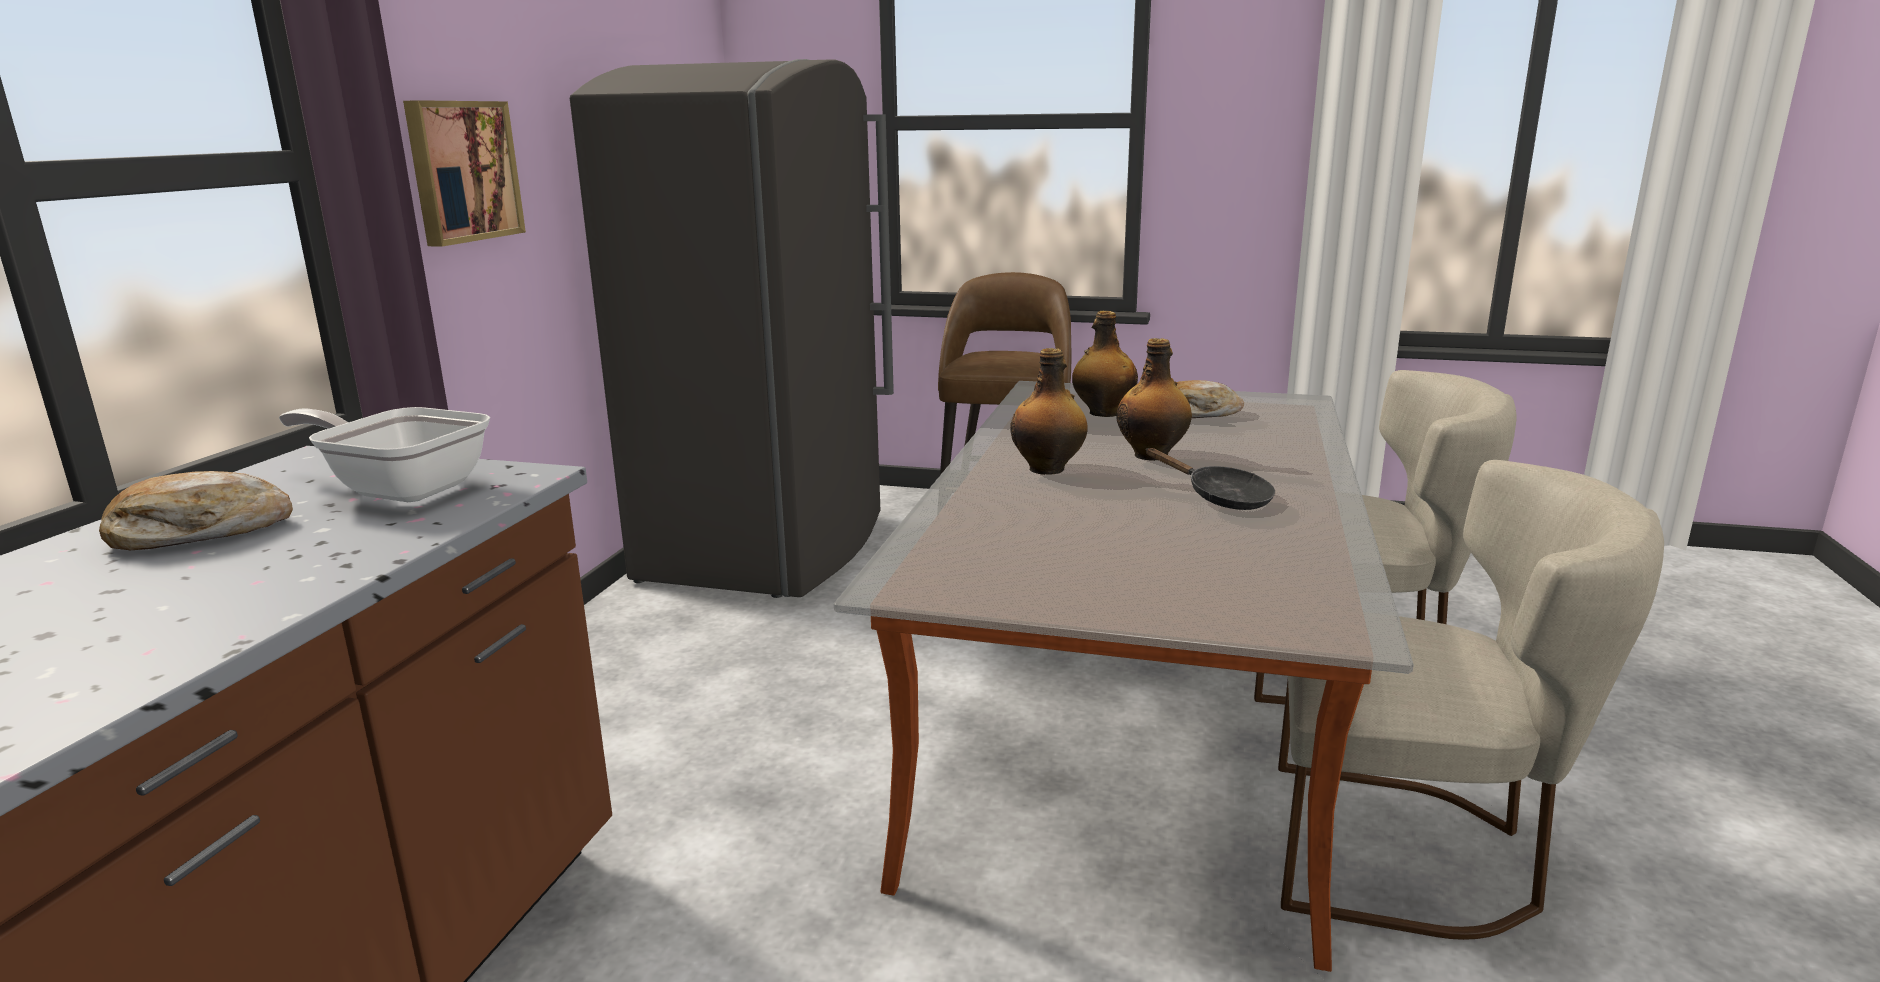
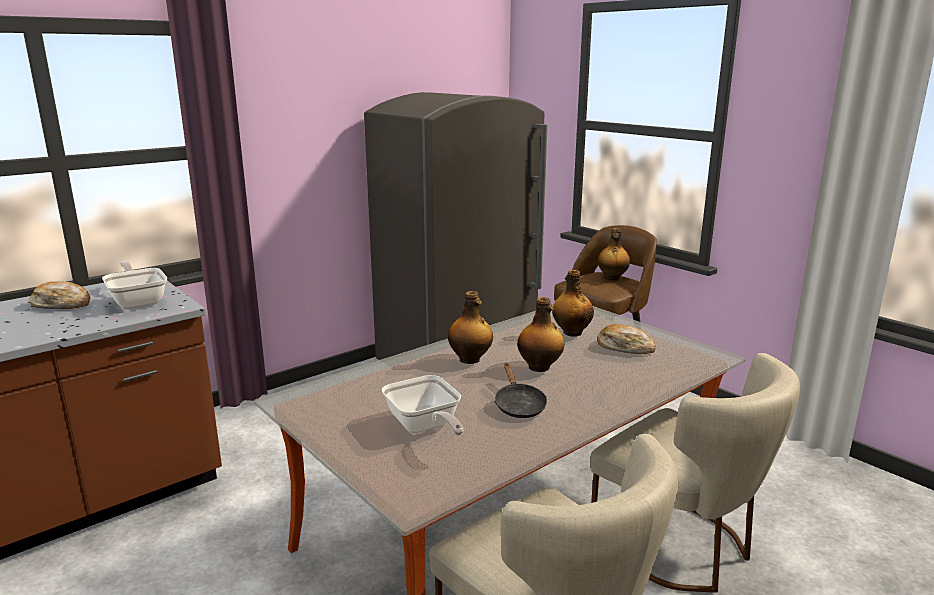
camera: 35 degrees right, 0 degrees up
(461, 171) = (290, 151): picture -> none
(1009, 354) = (612, 278): none -> bottle
(1170, 553) = (424, 427): none -> frying pan

